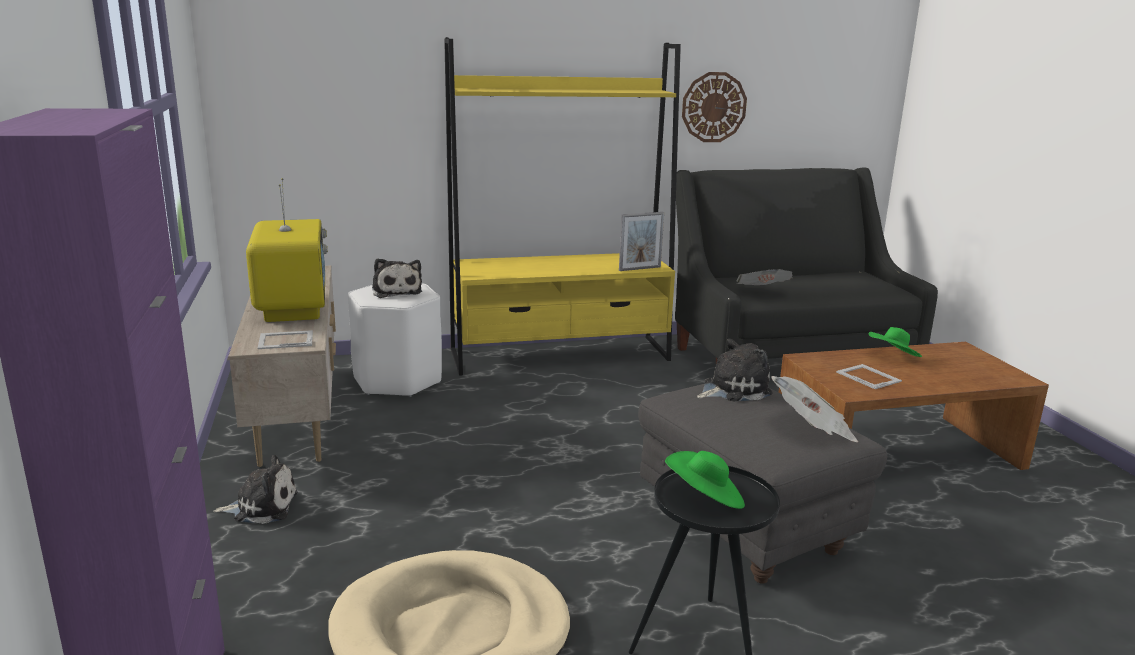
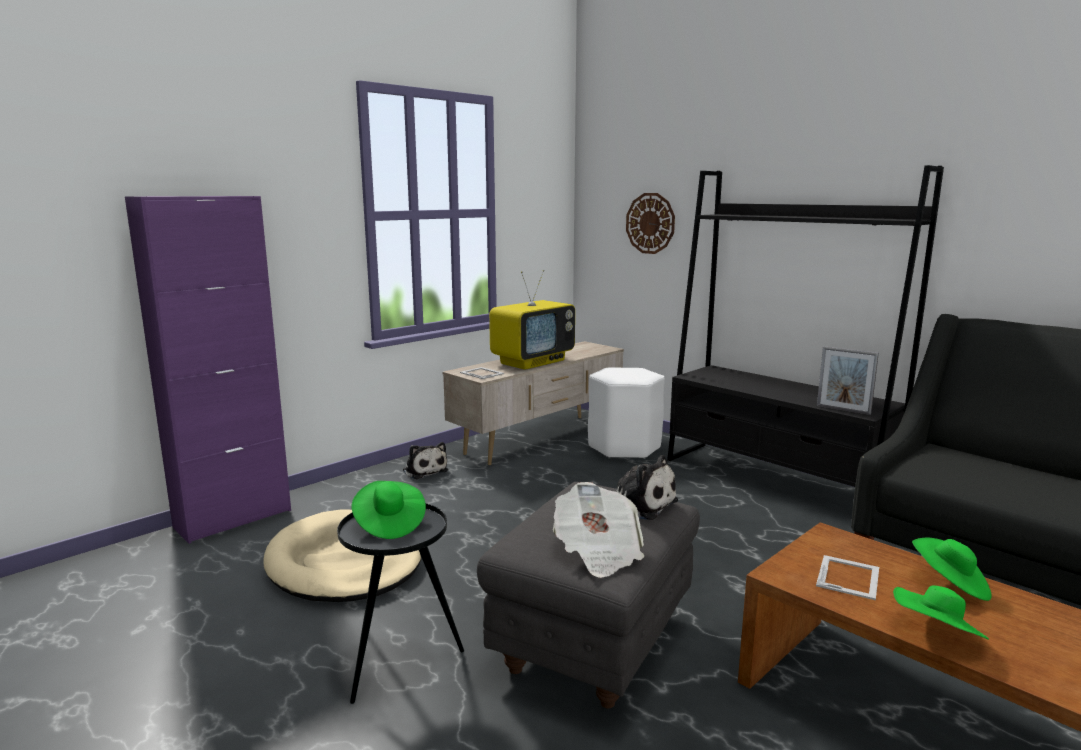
camera: 60 degrees right, 5 degrees down
(396, 291) = (628, 374): plush toy -> none
(561, 355) = (774, 479): yellow bookcase -> black bookcase
(713, 107) = (1010, 243): wall clock -> wall clock (650, 223)
(762, 293) = (947, 471): newspaper -> none
(947, 383) = (936, 634): none -> green hat

